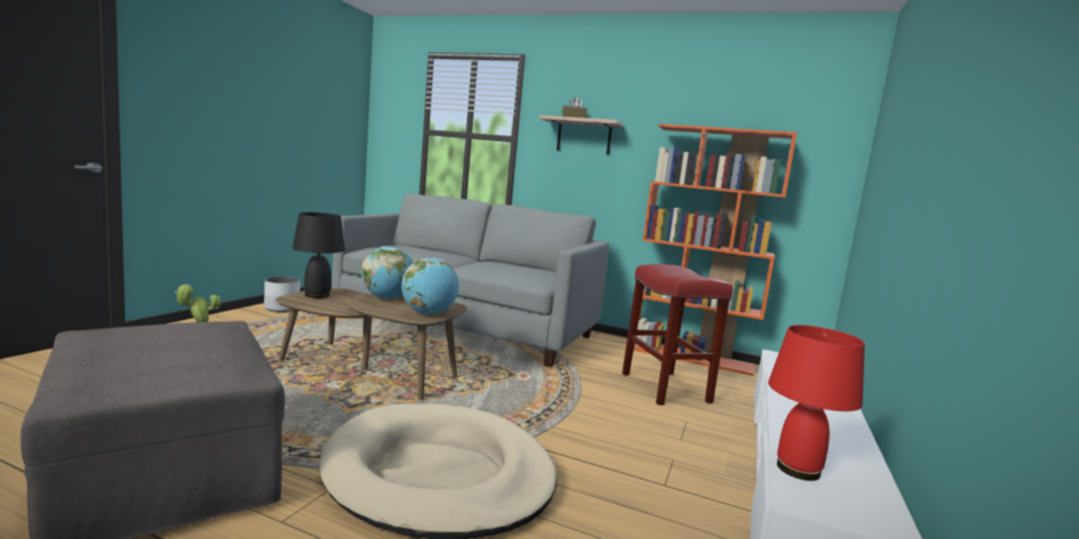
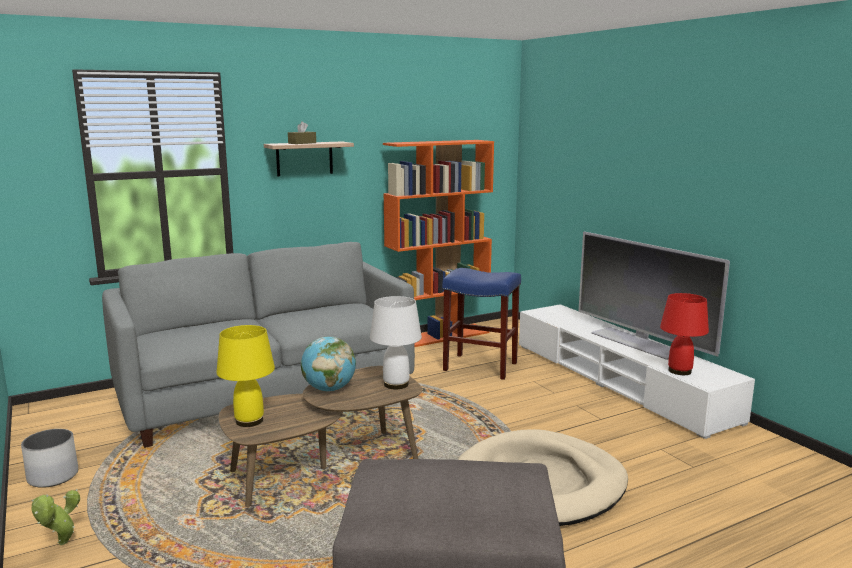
camera: 50 degrees left, 5 degrees up
(317, 295) = (248, 421): black table lamp -> yellow table lamp
(428, 314) = (396, 384): globe -> white table lamp
(666, 388) = (481, 366): red stool -> blue stool
(832, 424) = (637, 342): none -> television

